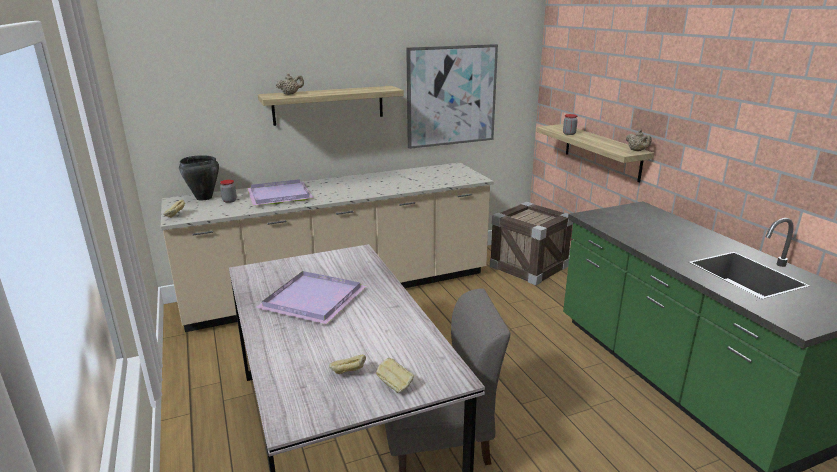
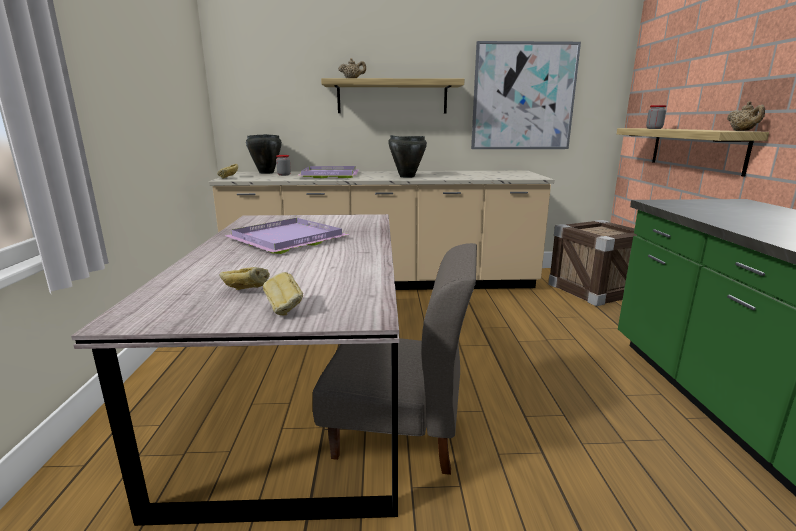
camera: 20 degrees right, 5 degrees down
(360, 190) = (406, 176): none -> black cooking pot

